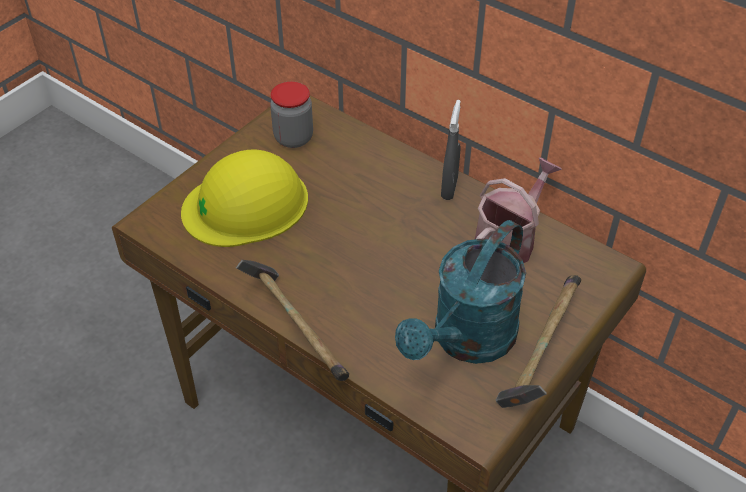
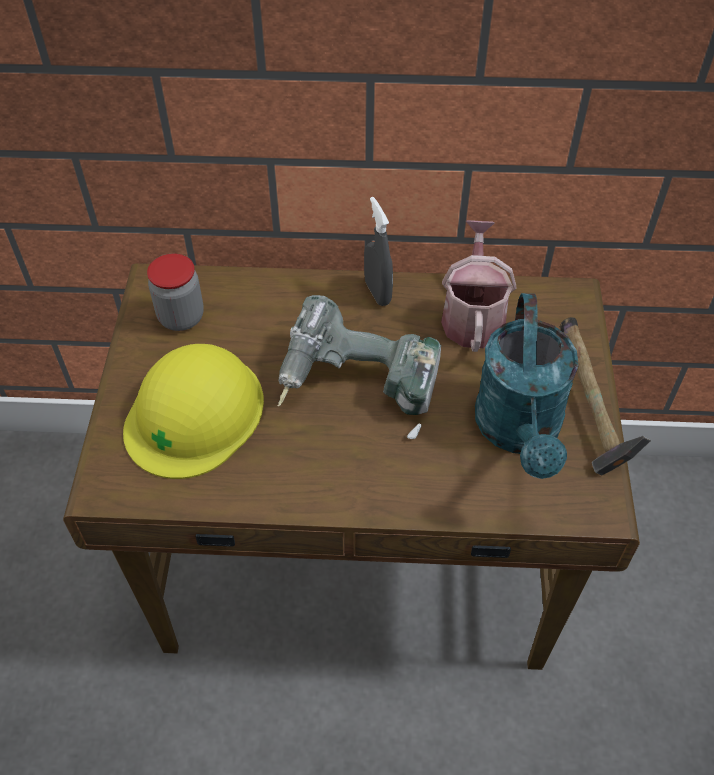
camera: 35 degrees left, 5 degrees up
(296, 328) = (359, 511): hammer -> none
(371, 247) = (358, 389): none -> power drill

